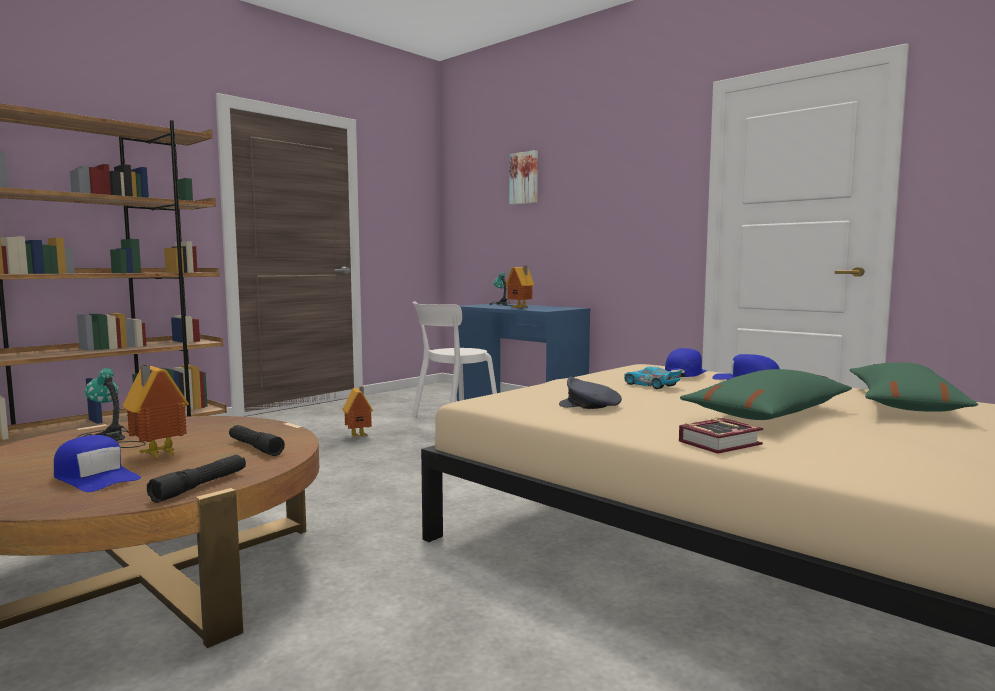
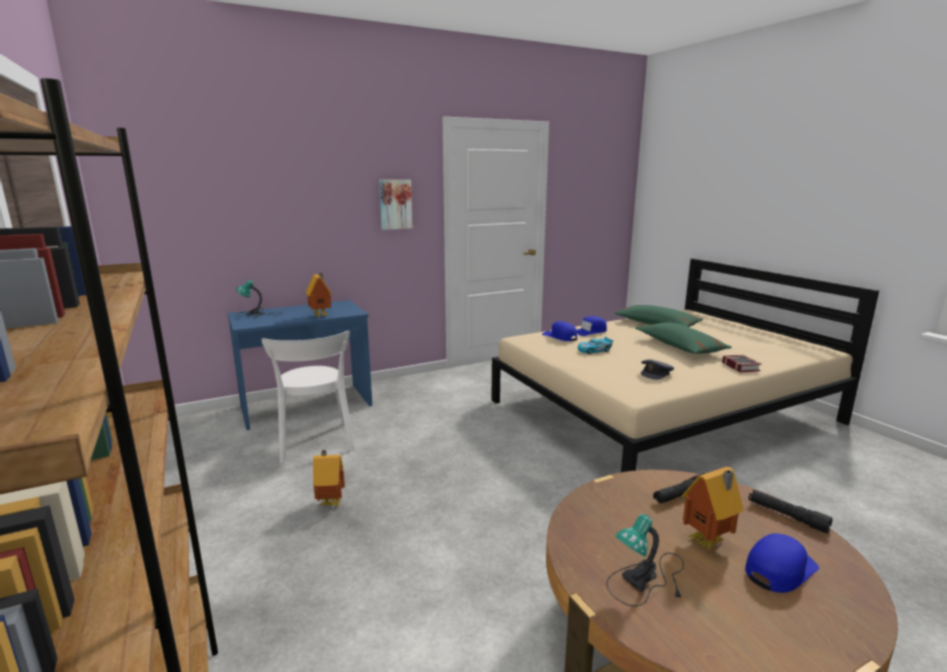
camera: 70 degrees left, 10 degrees up
(524, 178) = (249, 174): picture -> picture (395, 204)

